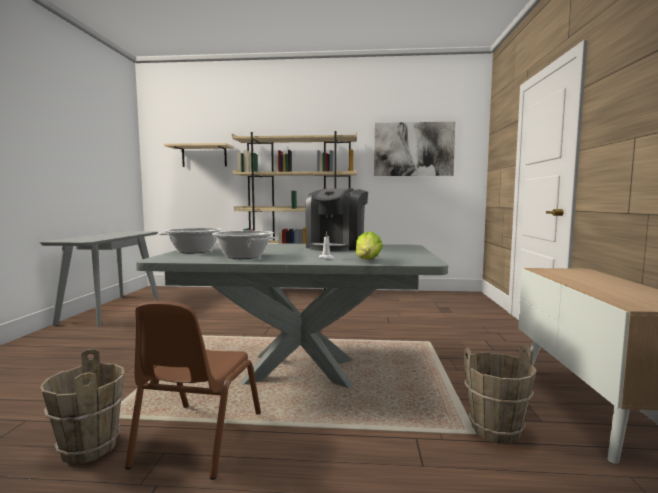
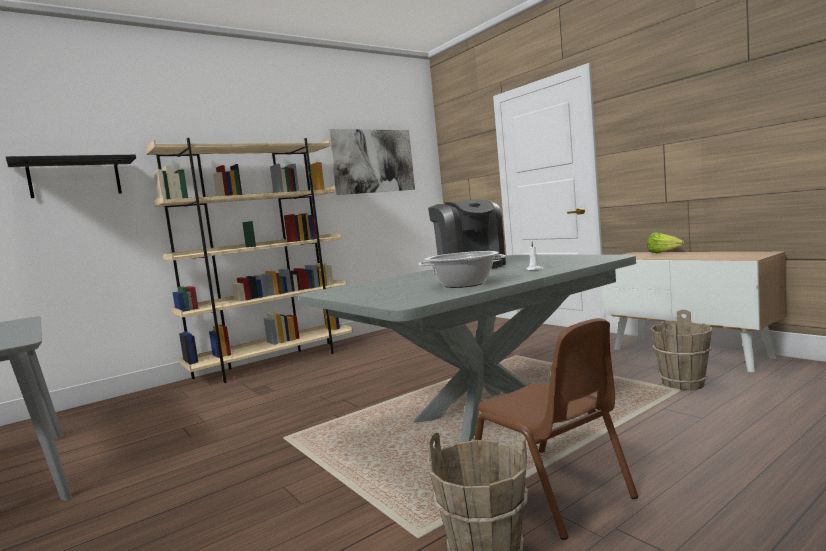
camera: 40 degrees left, 0 degrees up
(194, 251) = (372, 295): cooking pot -> none
(204, 156) = (75, 178): beige shelf -> black shelf
(368, 260) = (574, 264): lettuce -> lettuce (663, 253)

